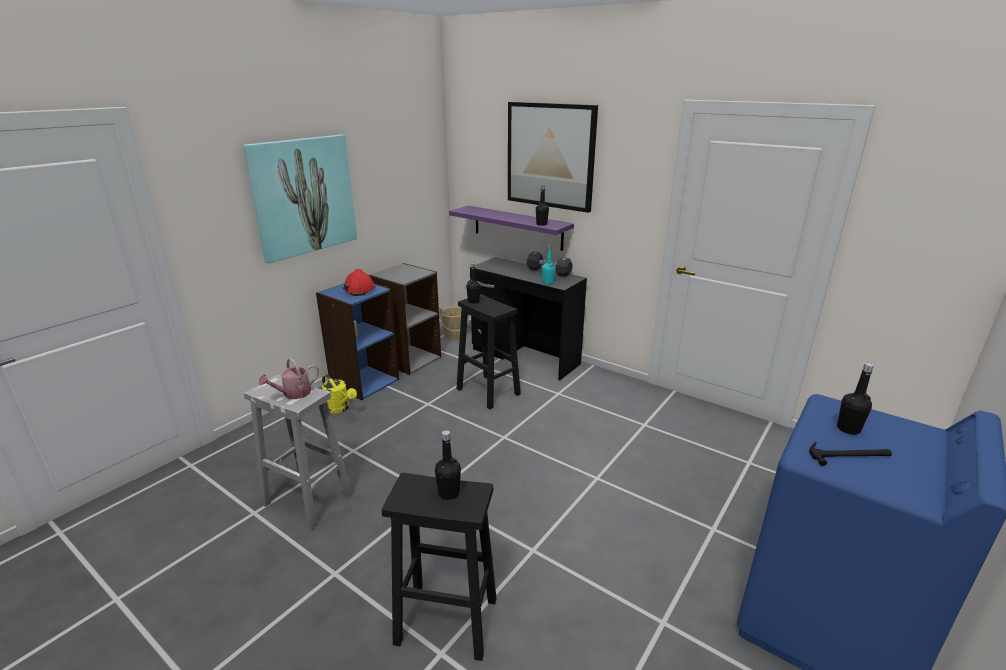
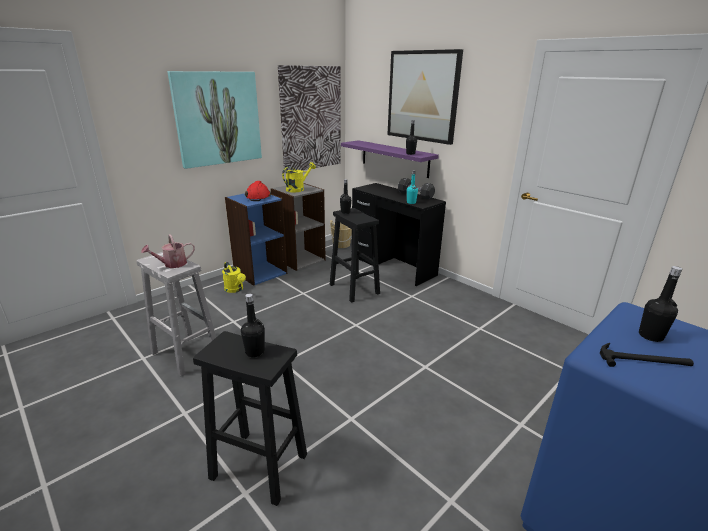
camera: 10 degrees right, 0 degrees up
(404, 273) = (298, 189): none -> yellow watering can
(410, 184) = (311, 119): none -> picture

